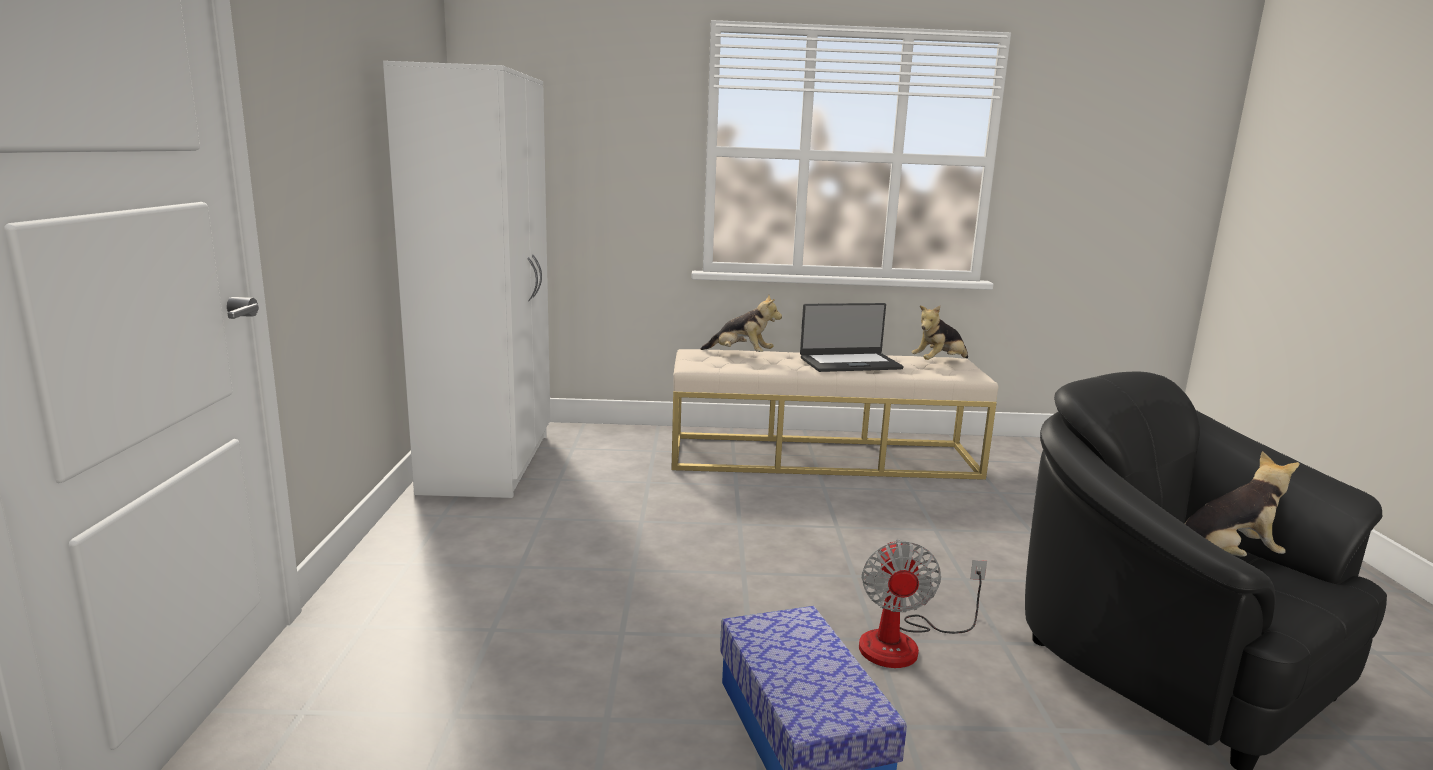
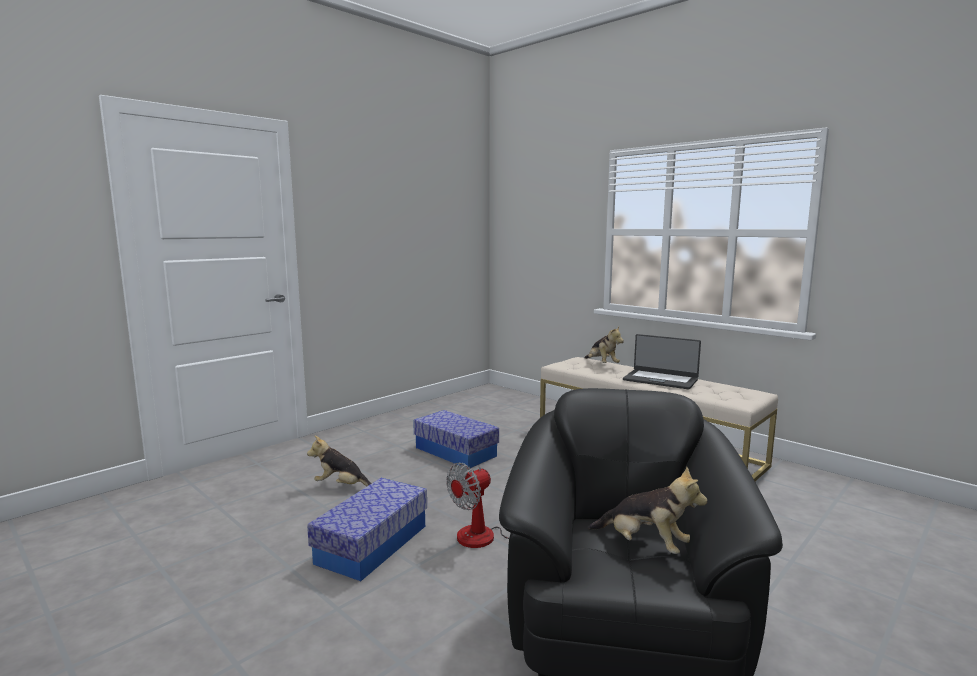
camera: 45 degrees right, 5 degrees down
(490, 462) = (463, 403): white wardrobe -> none
(631, 543) = (455, 452): none -> storage box
(939, 362) = (736, 391): plush toy -> plush toy (342, 486)

